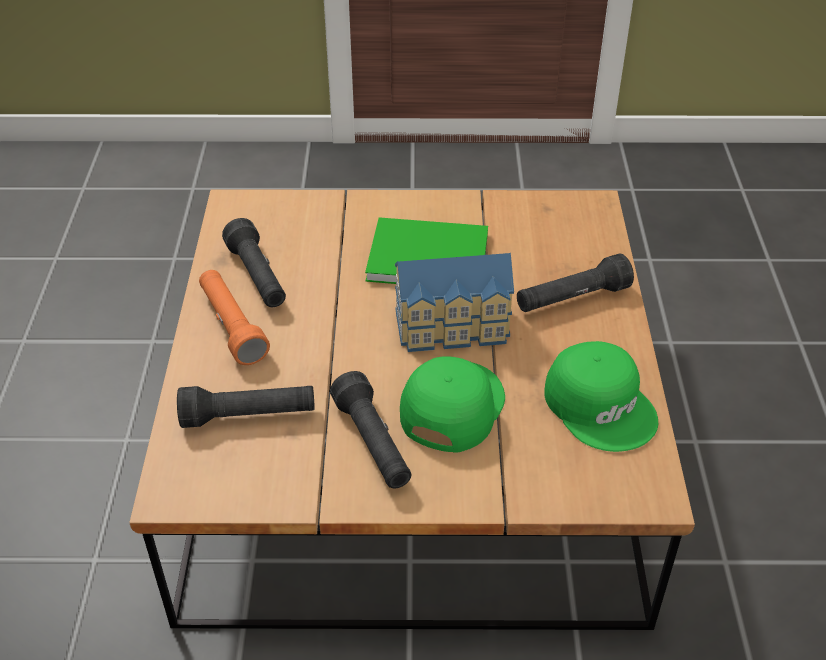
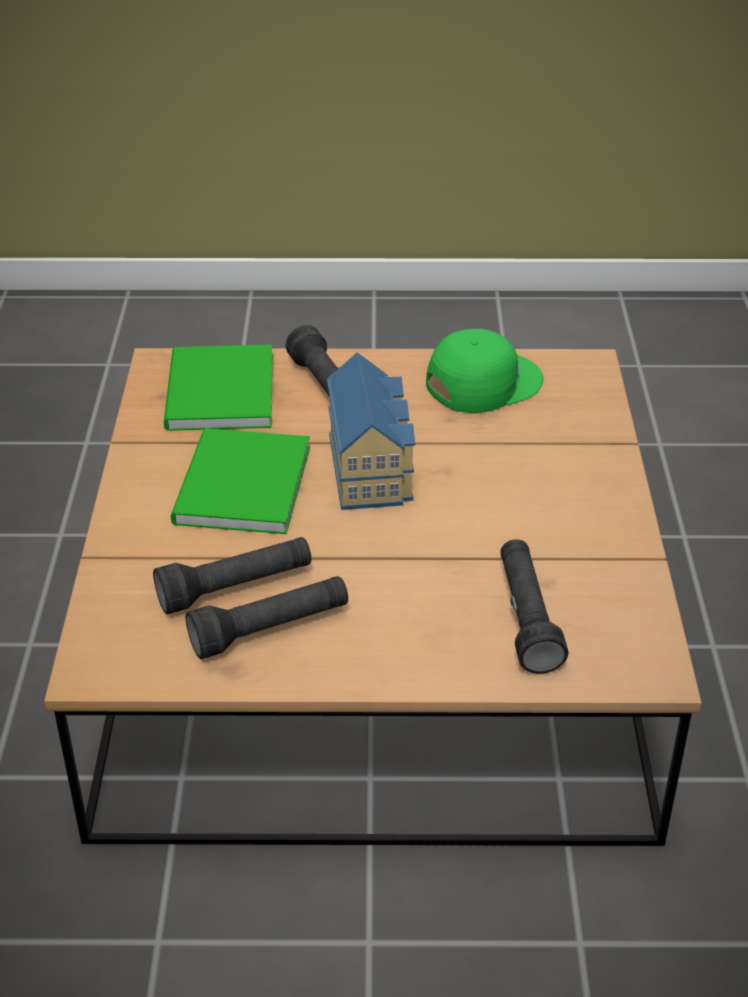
camera: 90 degrees left, 5 degrees down
(232, 326) = (370, 646): orange flashlight -> none
(373, 444) = (554, 523): black flashlight -> black flashlight (235, 588)
(450, 406) = (494, 472): green cap -> none
(553, 236) = (216, 394): none -> green book

